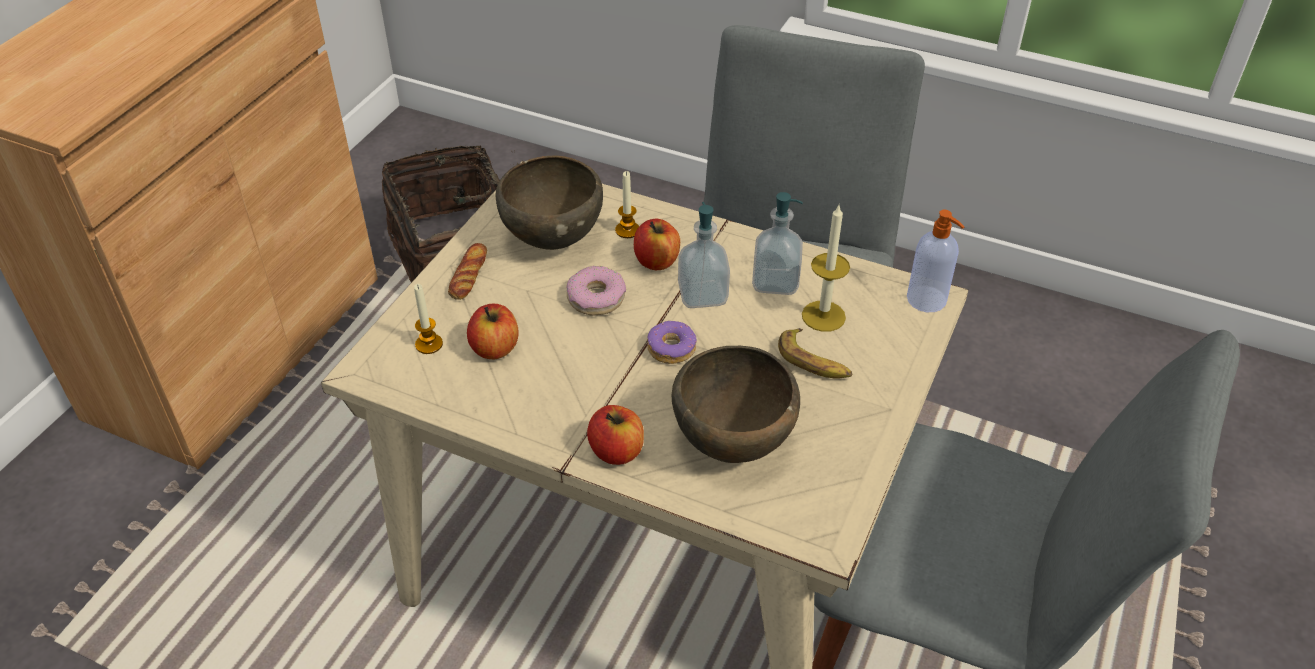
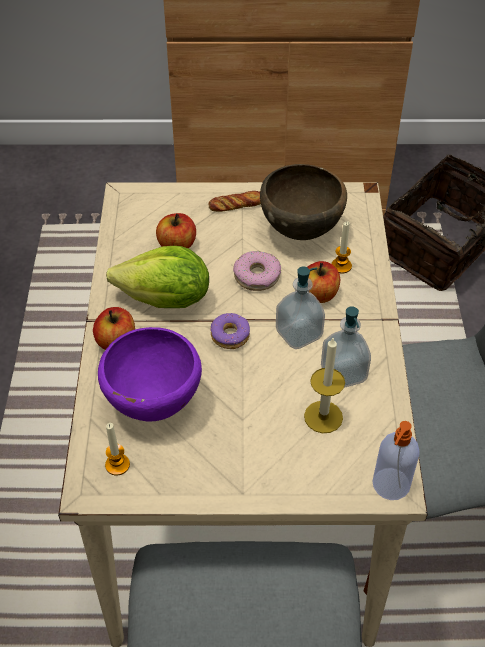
camera: 65 degrees right, 5 degrees up
(429, 344) = (162, 213): candle -> candle (117, 465)
(579, 386) = (166, 300): none -> lettuce
(733, 446) = (153, 404): brown bowl -> purple bowl
(814, 362) = (267, 426): banana -> none

